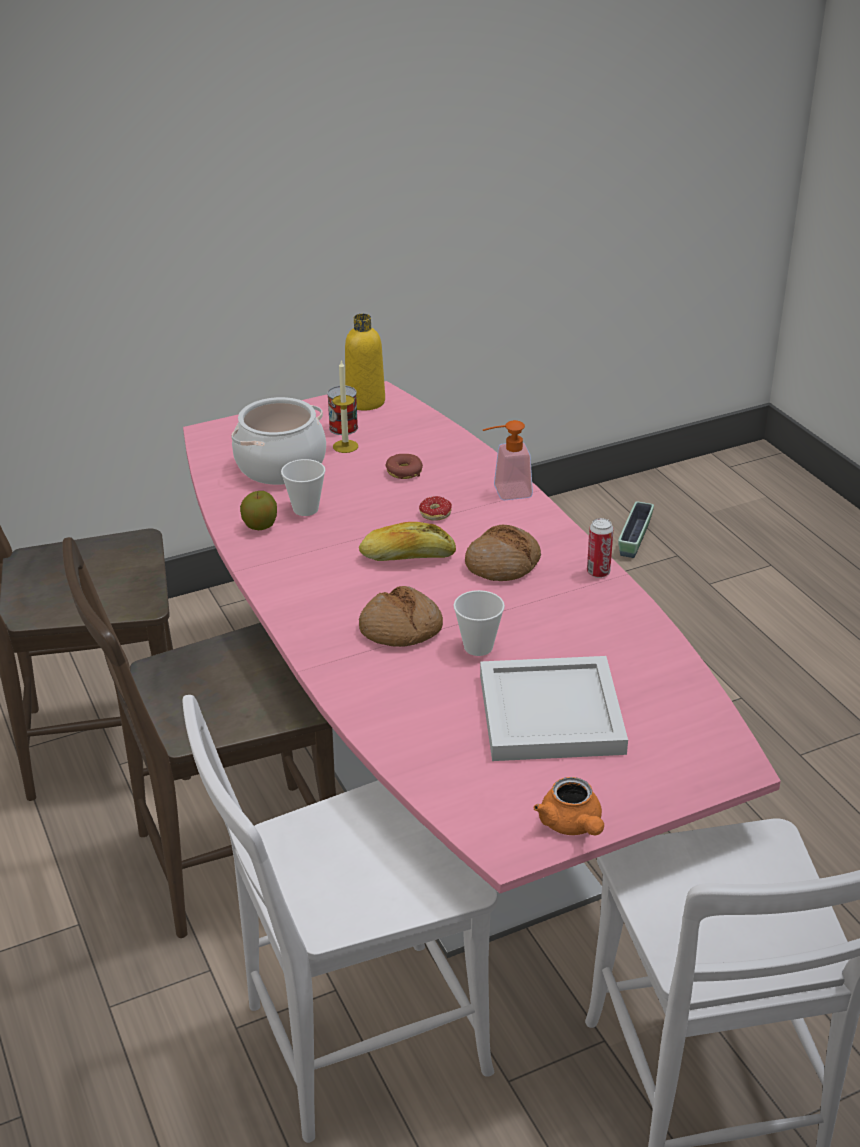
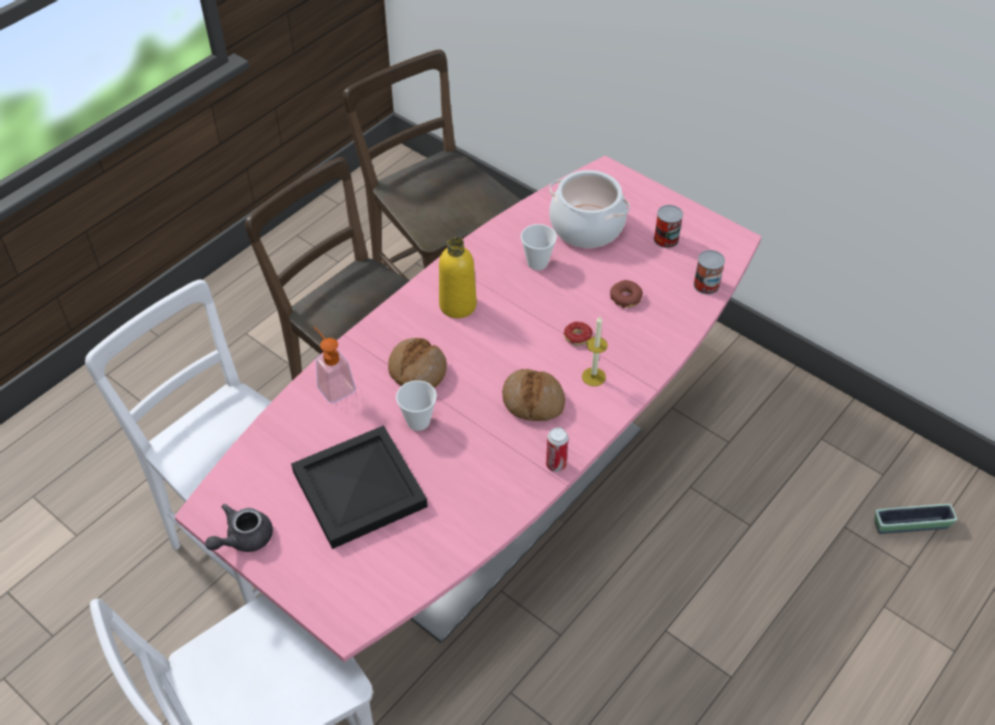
camera: 65 degrees right, 15 degrees up
(260, 526) = (500, 248): apple -> none
(345, 446) = (639, 250): candle -> candle (593, 377)
(365, 402) = (716, 236): yellow bottle -> yellow bottle (458, 305)
(407, 556) = (510, 341): bread -> none
(425, 425) = (706, 285): none -> can
(505, 492) = (637, 369): soap dispenser -> soap dispenser (333, 385)
(549, 715) = (357, 488): white tray -> black tray
(572, 825) = (243, 538): orange teapot -> grey teapot

